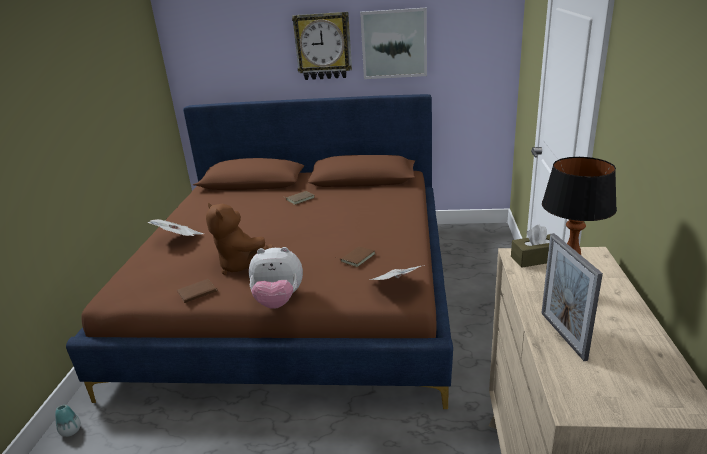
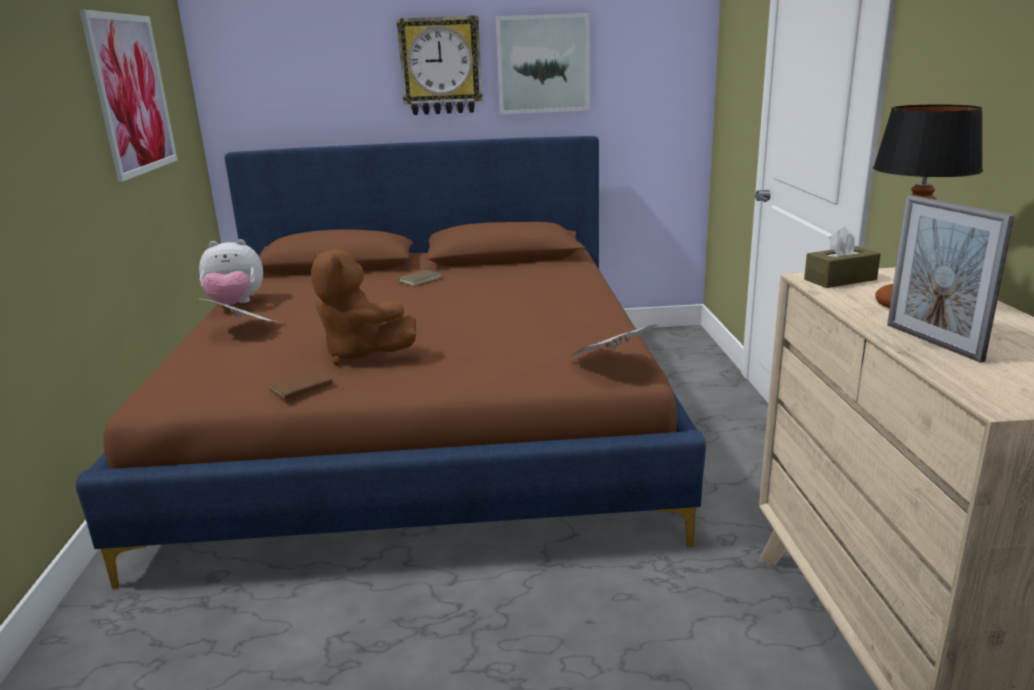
camera: 10 degrees left, 5 degrees down
(71, 431) = (83, 631): vase -> none
(114, 82) = (132, 94): none -> picture
(278, 301) = (437, 390): plush toy -> plush toy (235, 305)
(357, 258) = (537, 337): brown book -> none

